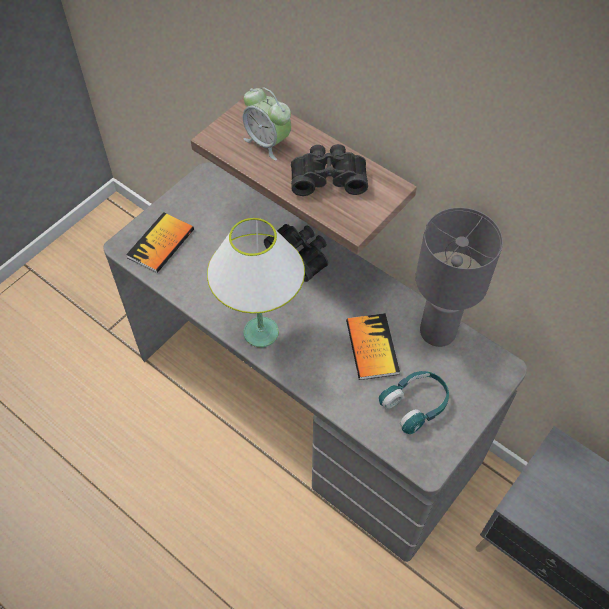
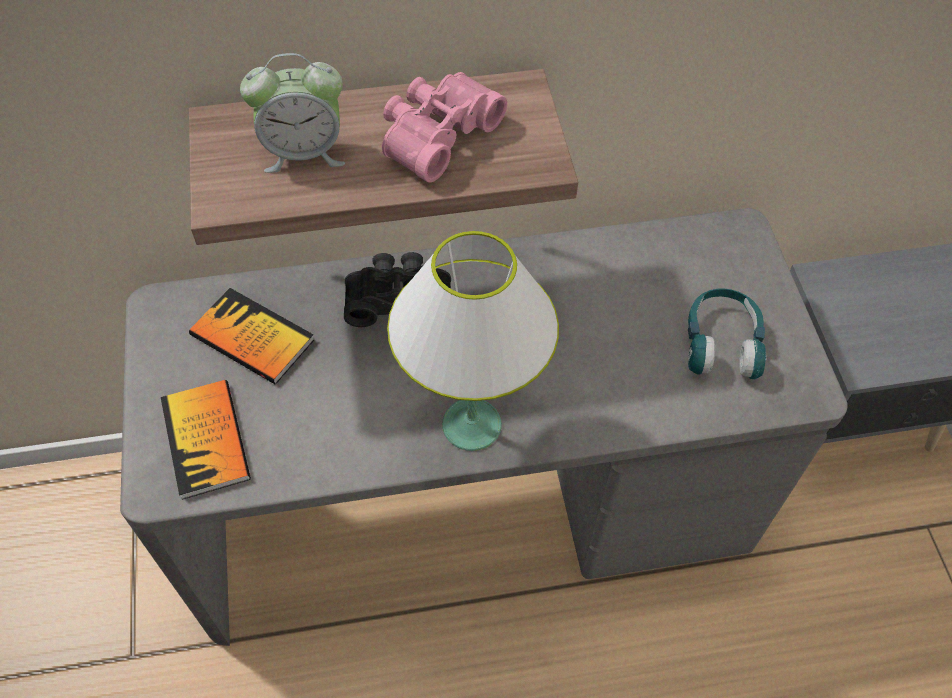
camera: 50 degrees left, 0 degrees up
(328, 177) = (435, 134): black binoculars -> pink binoculars
(372, 347) = (605, 326): book -> book (252, 338)
(436, 332) = (642, 252): grey table lamp -> none

